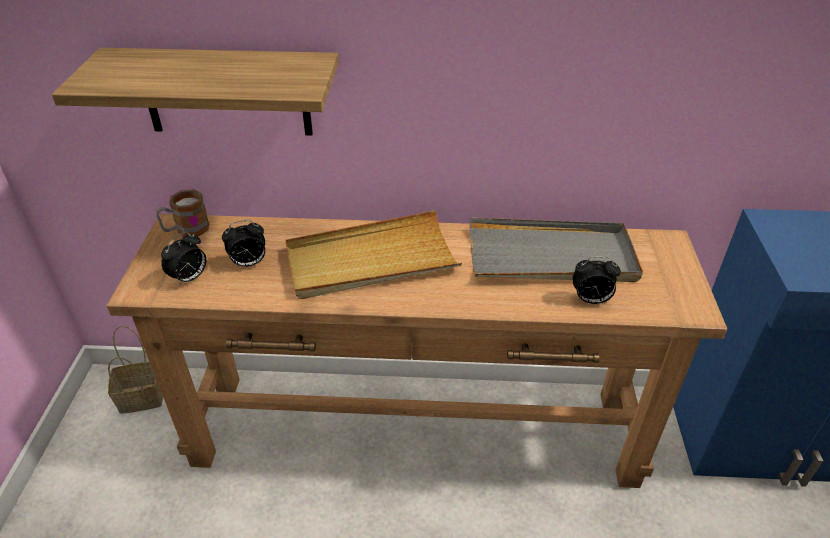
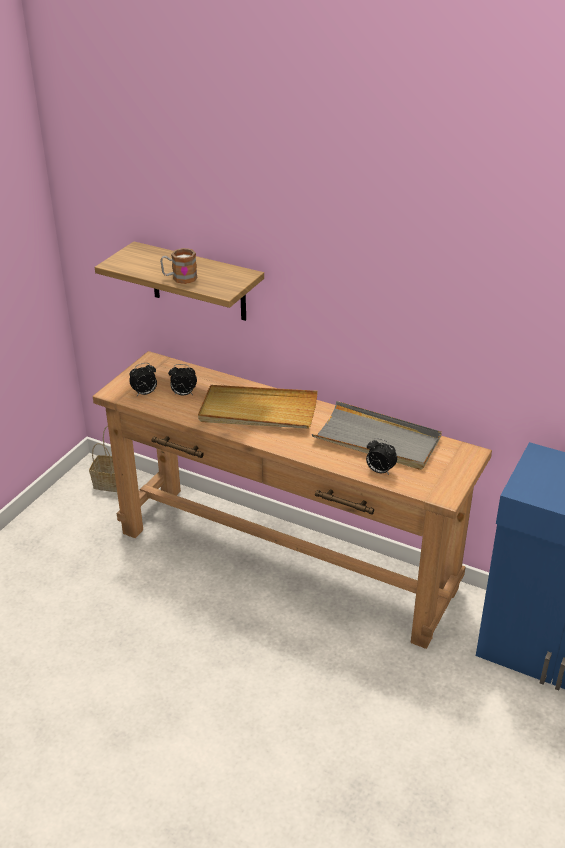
camera: 25 degrees right, 5 degrees down
(186, 230) = (158, 365): mug -> mug (179, 278)

